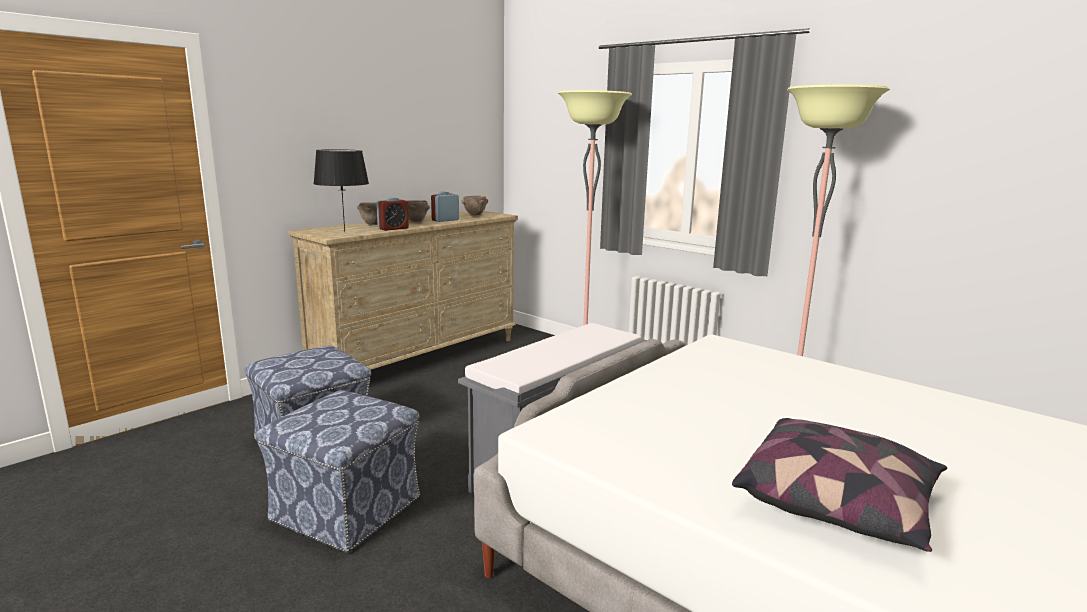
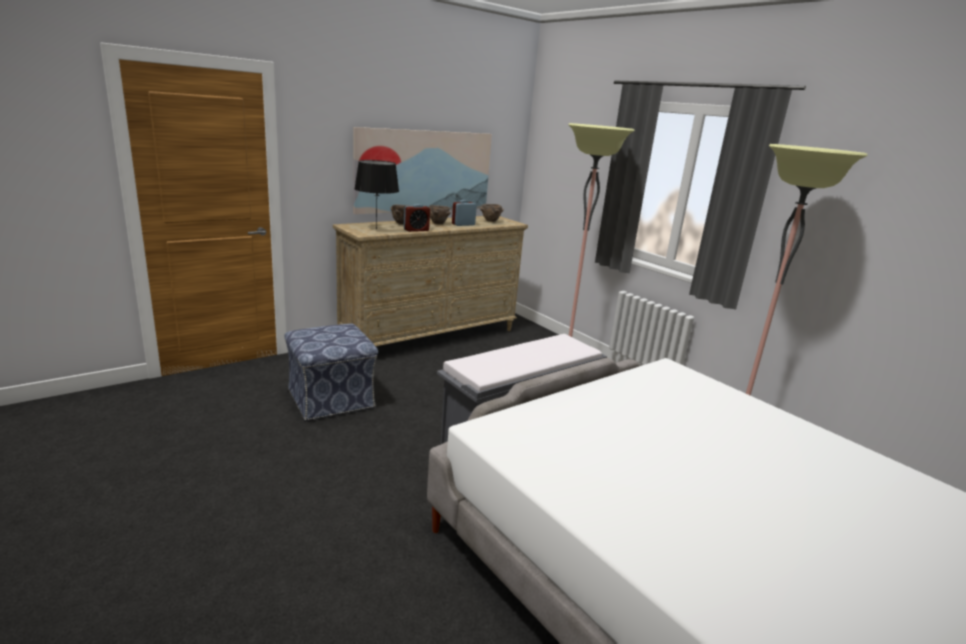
camera: 10 degrees right, 5 degrees up
(347, 508) = (343, 458): ottoman -> none
(393, 162) = (425, 171): none -> picture
(838, 503) = (702, 534): pillow -> none

